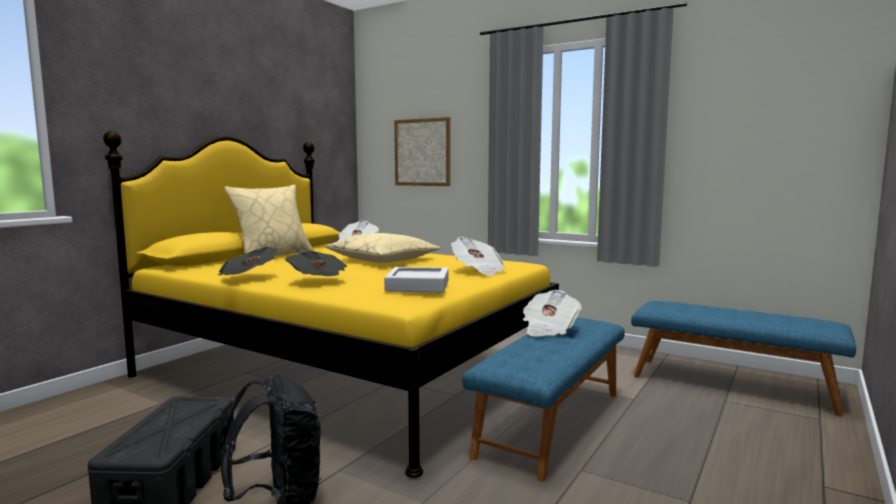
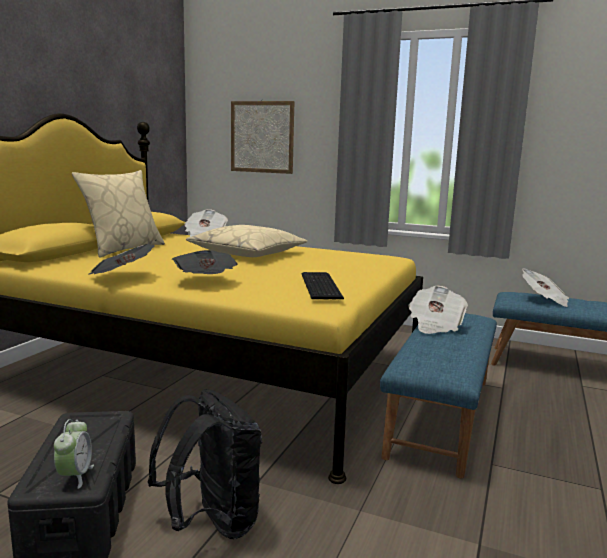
camera: 10 degrees left, 5 degrees up
(151, 446) = (75, 476): none -> alarm clock
(417, 286) = (319, 286): grey tray -> keyboard
(478, 271) = (358, 266): newspaper -> newspaper (544, 300)

